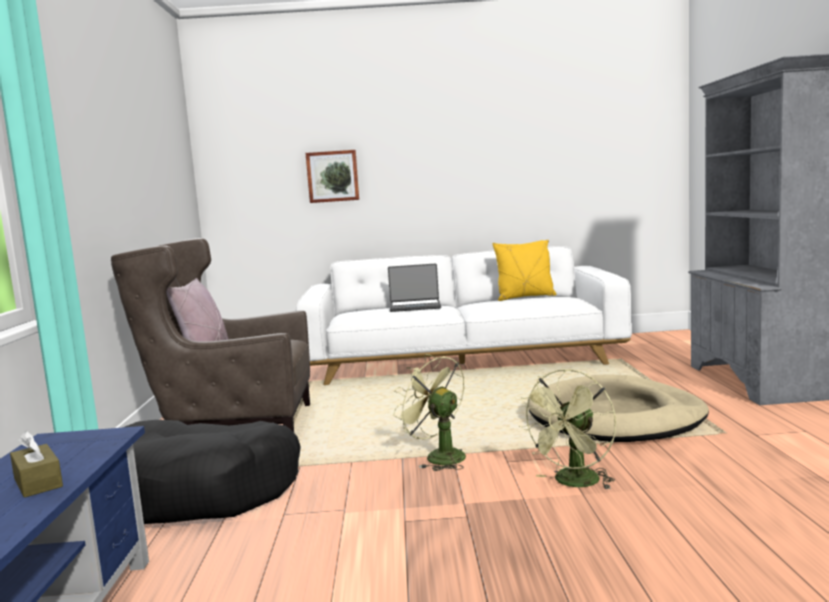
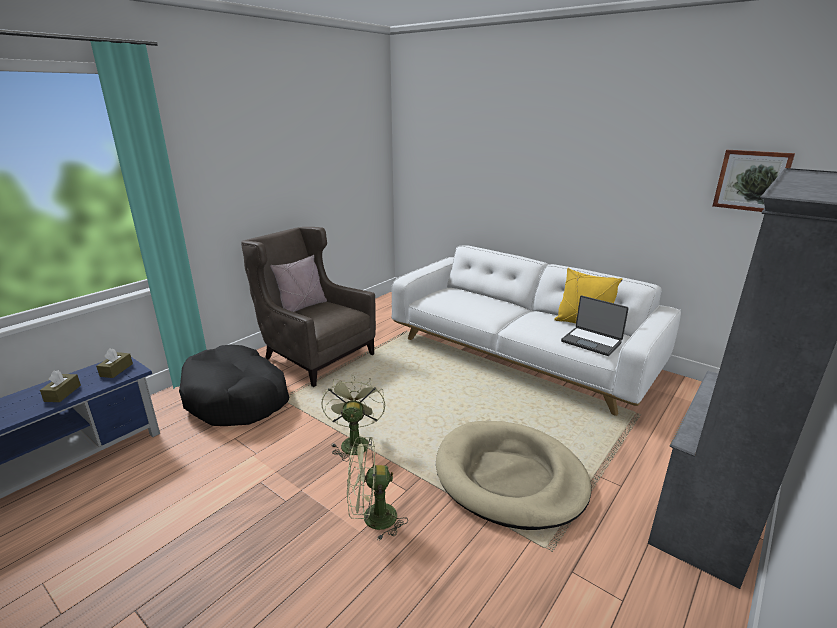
camera: 40 degrees right, 15 degrees up
(76, 443) = (116, 370): none -> brown tissue box
(332, 176) = (476, 175): picture -> picture (751, 180)
(415, 307) = (486, 303): laptop -> laptop (591, 342)

